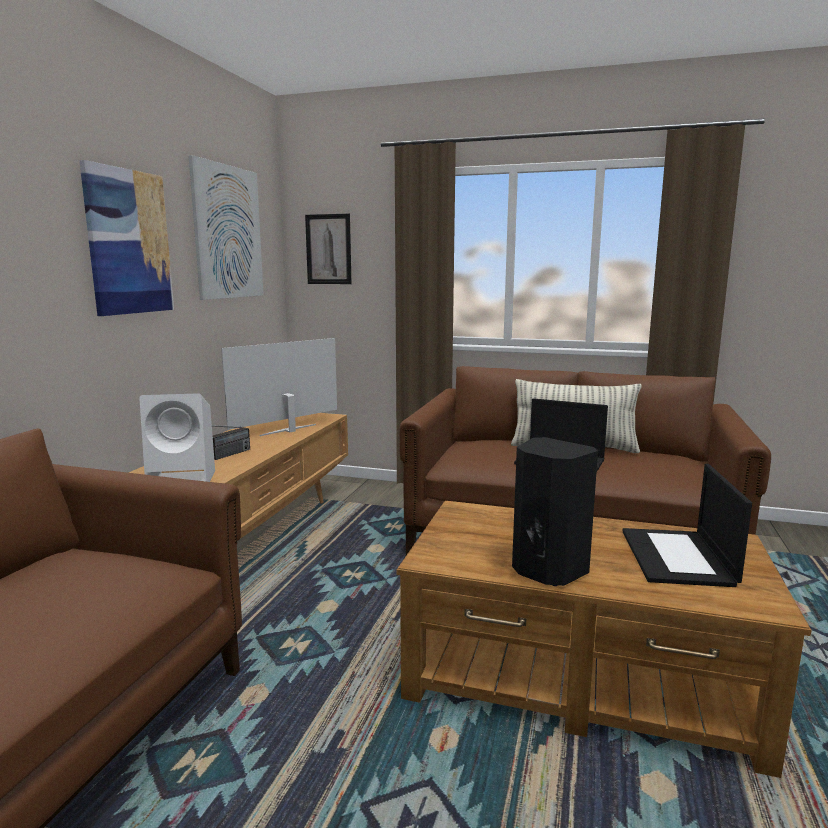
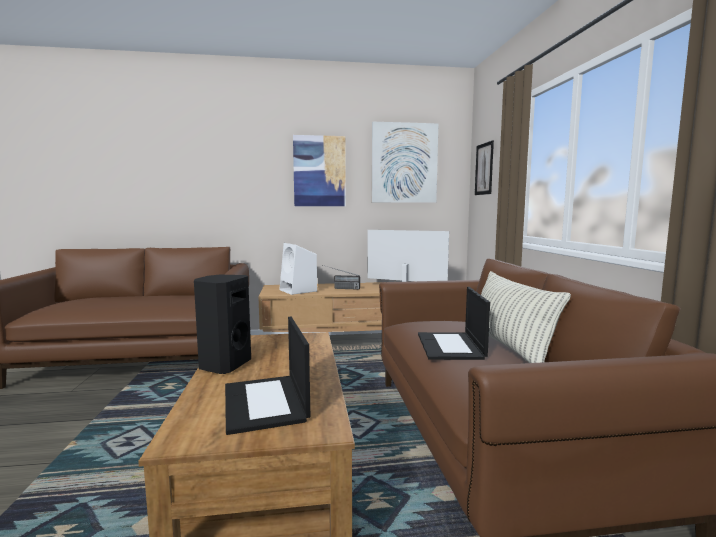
camera: 65 degrees right, 5 degrees down
(678, 558) = (266, 403): laptop -> laptop turned 90 degrees counterclockwise

